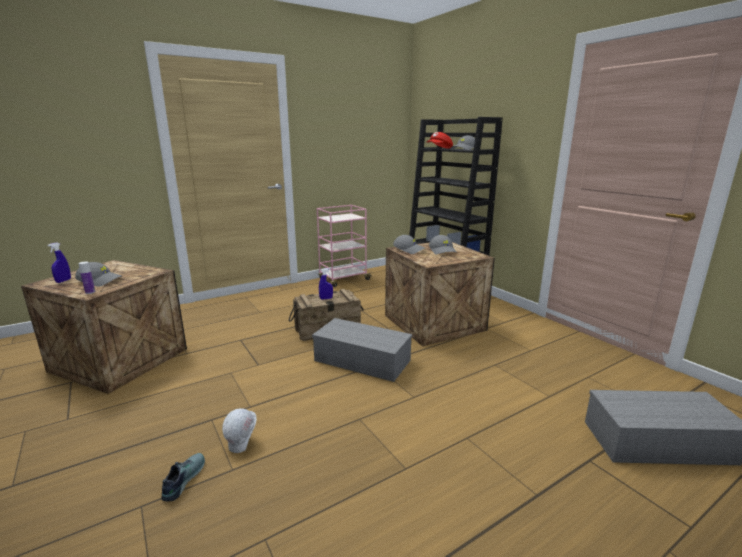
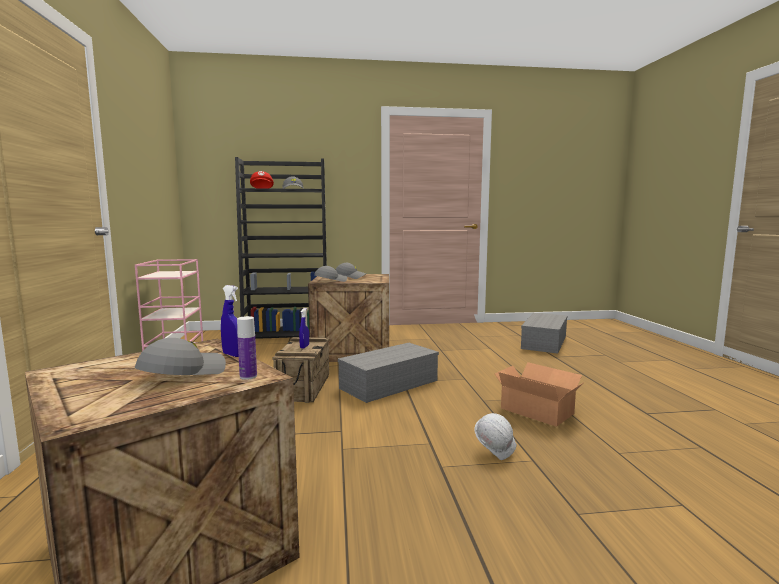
camera: 65 degrees left, 10 degrees down
(63, 281) = (111, 400): blue spray bottle -> blue spray bottle (233, 355)
(182, 479) = (541, 487): shoe -> none
(356, 460) = (536, 410): none -> cardboard box

